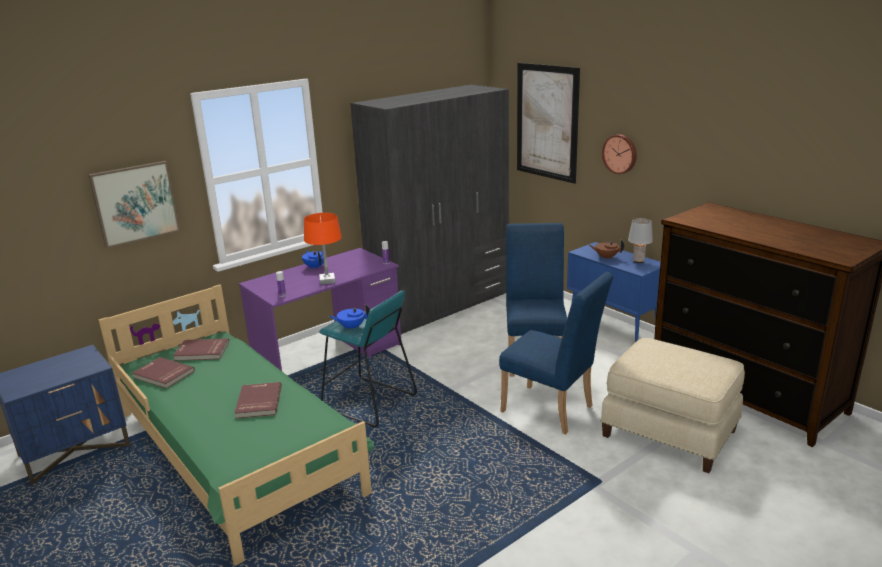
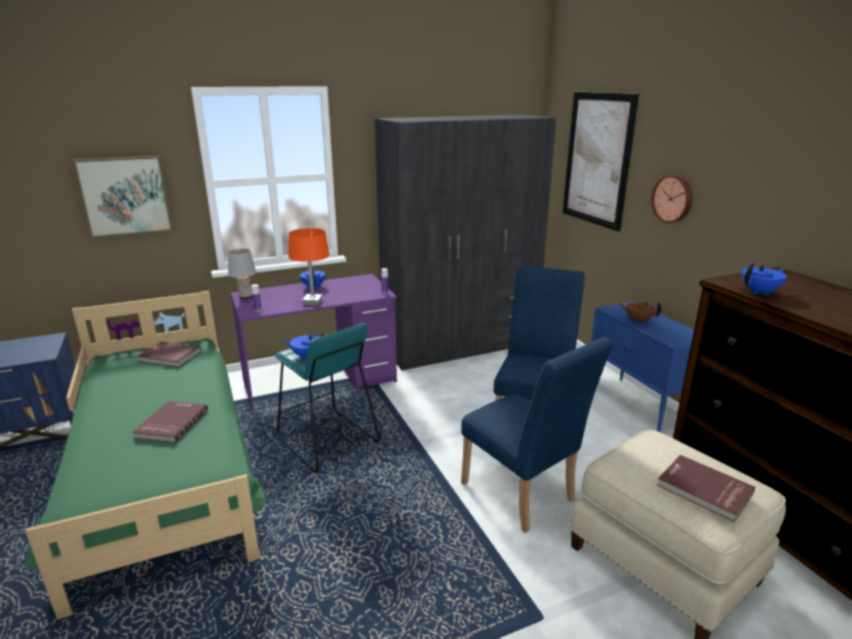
camera: 15 degrees right, 0 degrees up
(163, 375) = (115, 374): red book -> red book (704, 490)
(639, 261) = (677, 330): grey table lamp -> grey table lamp (246, 296)
(704, 224) = (760, 292): none -> blue teapot

